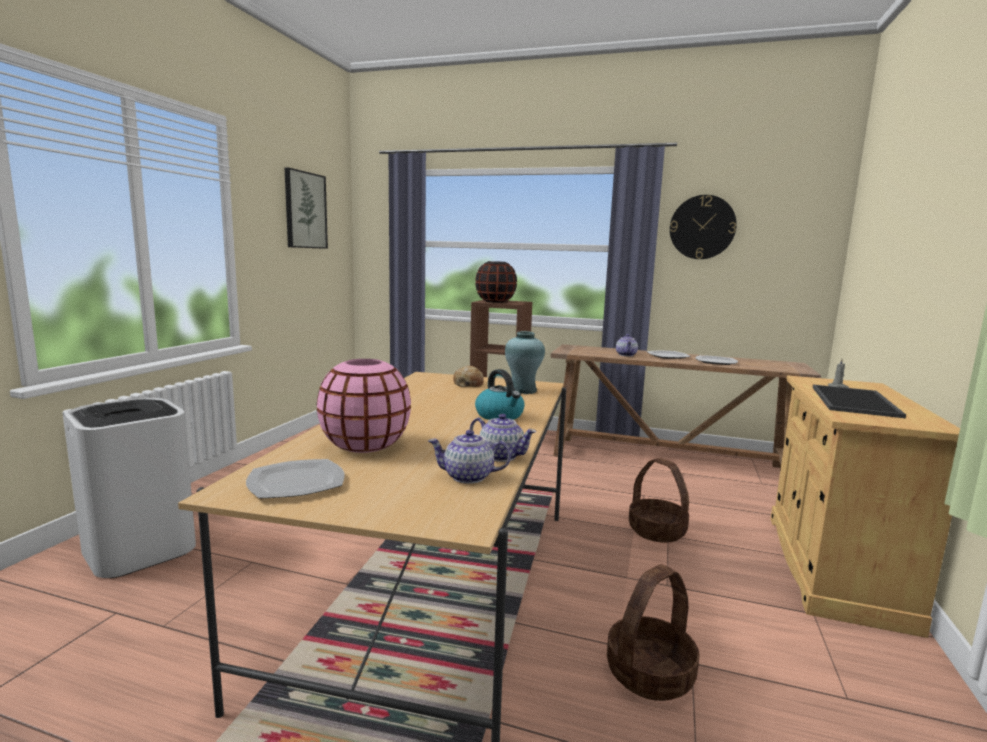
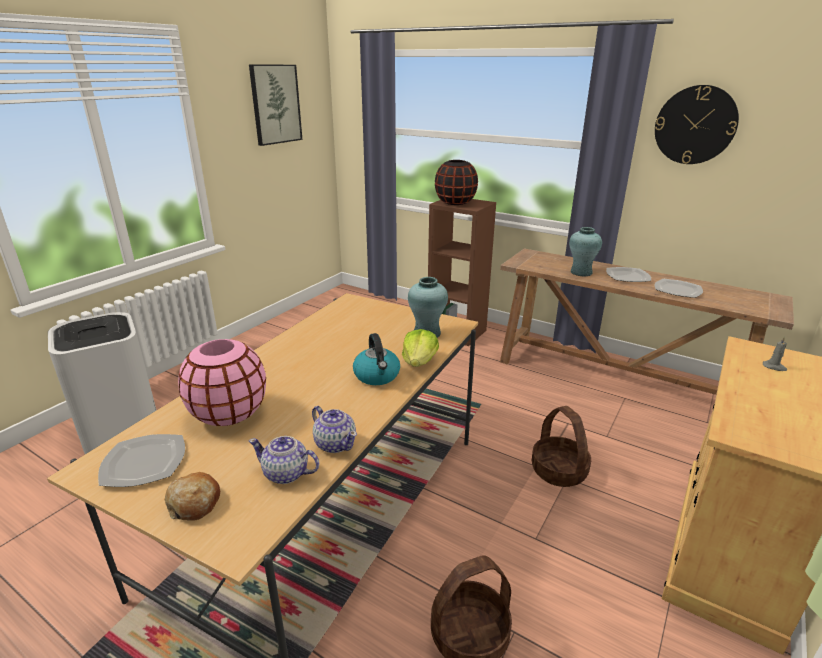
camera: 15 degrees right, 15 degrees up
(468, 384) = (382, 318): bread -> bread (194, 503)
(533, 406) = (419, 362): none -> lettuce
(626, 355) = (581, 272): teapot -> turquoise vase
(856, 402) = (772, 401): tray -> none

